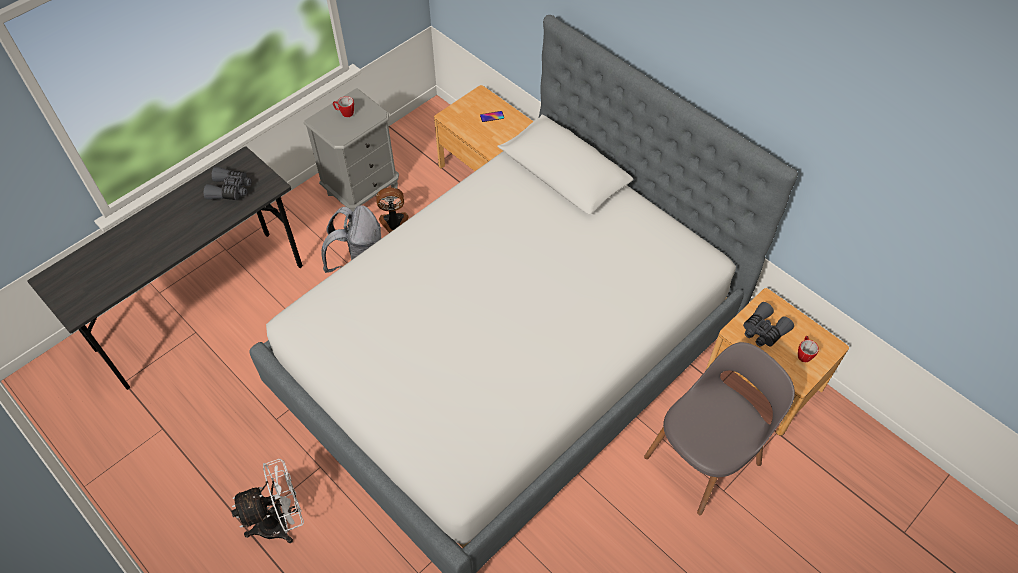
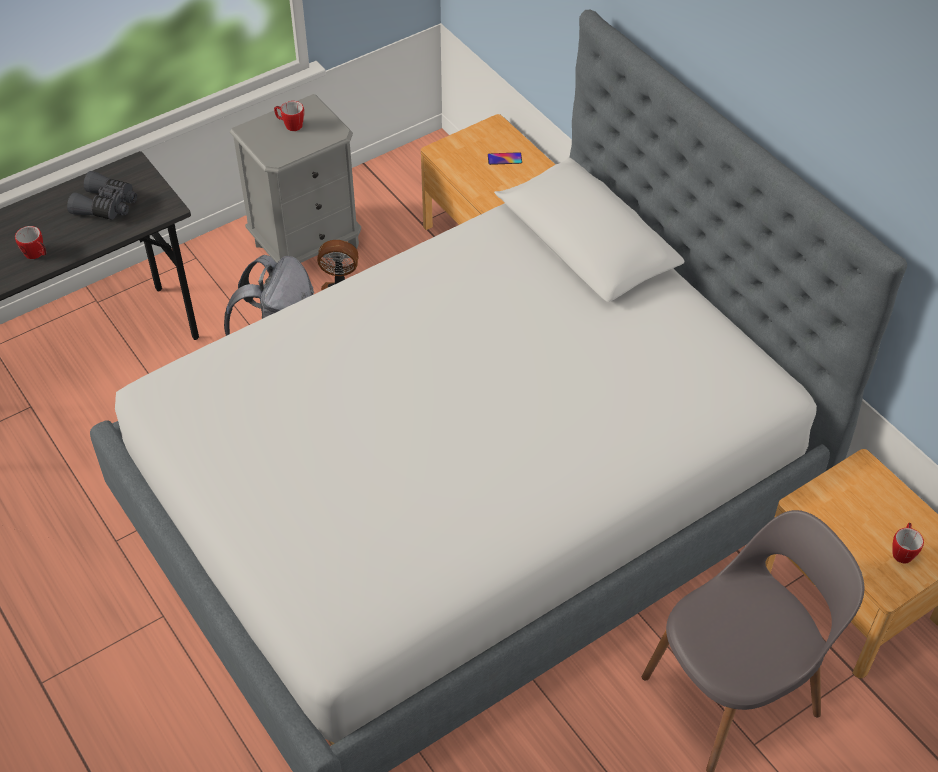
camera: 10 degrees right, 5 degrees down
(188, 232) = (36, 254): none -> mug
(281, 522) = (92, 683): white fan -> none
(763, 330) = (847, 509): grey binoculars -> none

